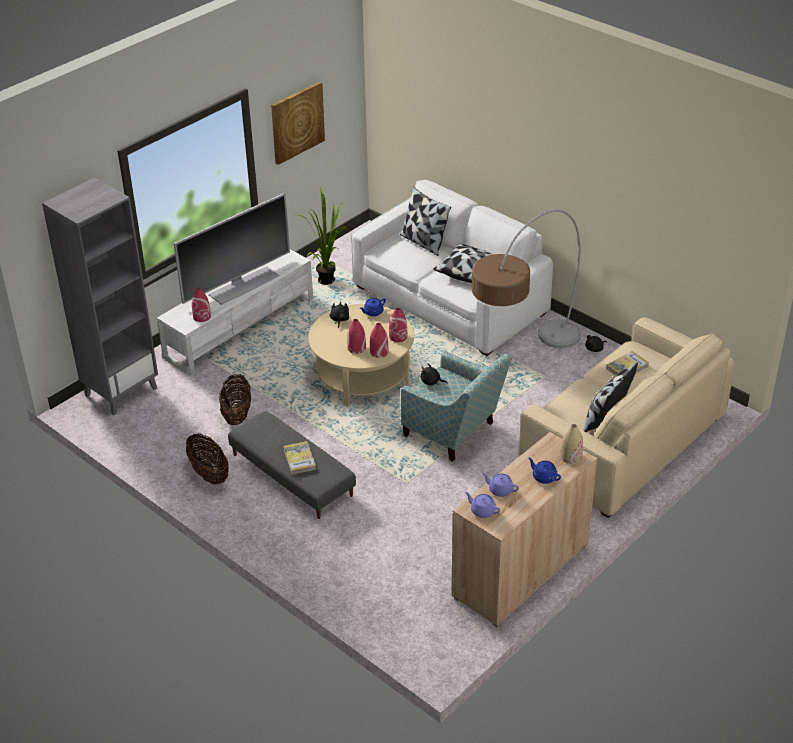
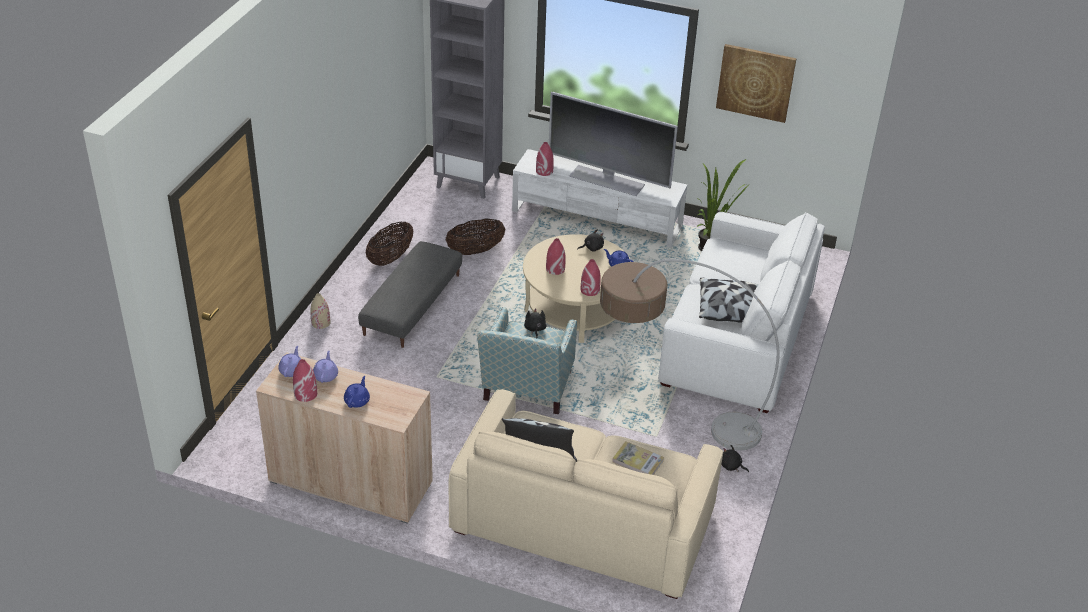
camera: 65 degrees right, 0 degrees up
(299, 459) = (402, 288): book -> none
(379, 352) = (557, 284): red vase -> red vase (305, 394)
(423, 242) = (757, 267): pillow -> none
(570, 456) = (396, 413): beige vase -> beige vase (320, 322)

